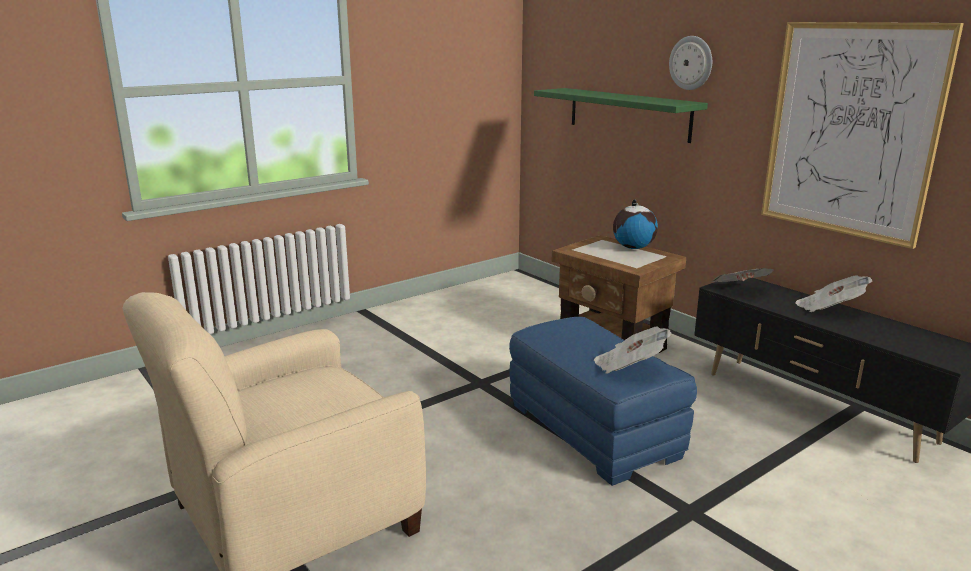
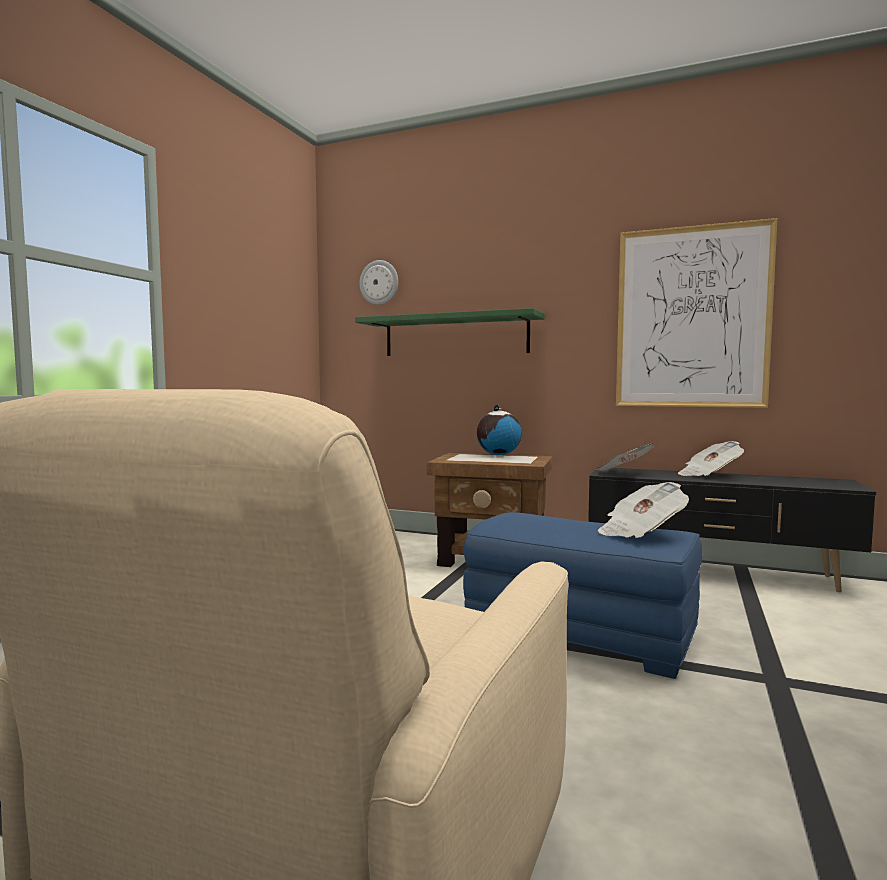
camera: 30 degrees left, 15 degrees down
(691, 63) = (522, 280): wall clock -> wall clock (379, 282)

